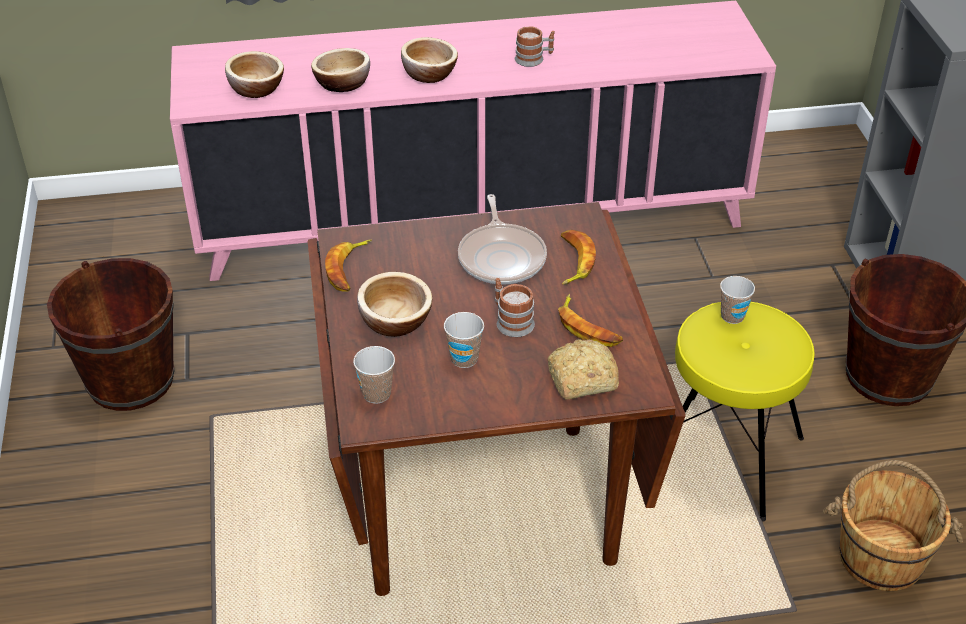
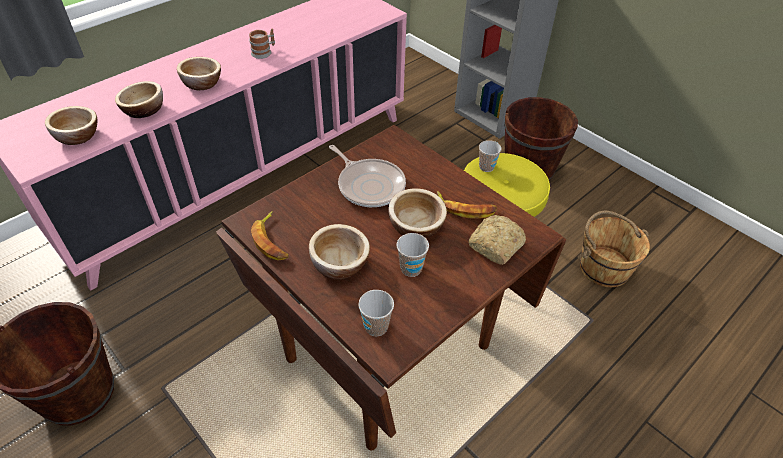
camera: 35 degrees left, 5 degrees up
(511, 321) = (416, 226): mug -> bowl
(573, 261) = (415, 169): banana -> none

